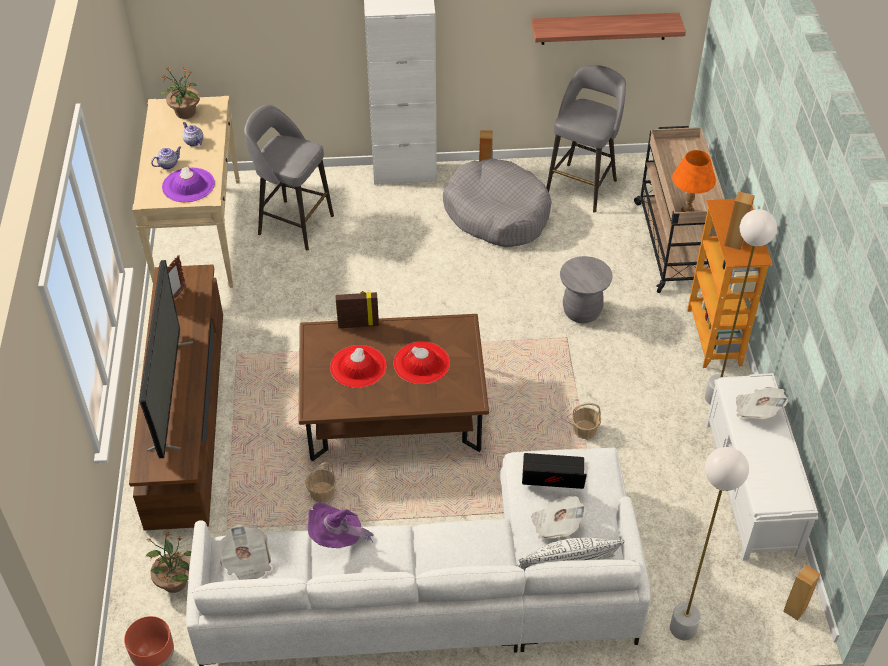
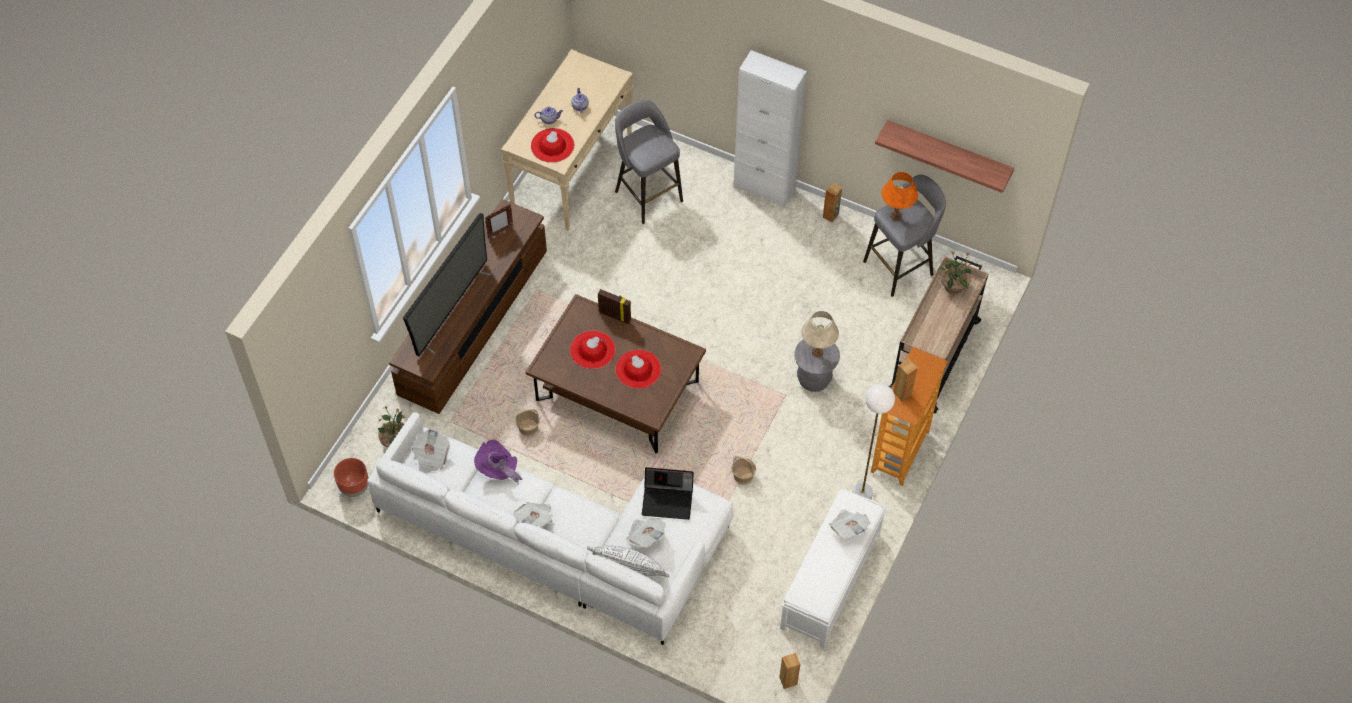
camera: 30 degrees right, 10 degrees up
(185, 113) = (590, 75): potted plant -> potted plant (953, 287)
(188, 185) = (552, 145): purple hat -> red hat
(419, 569) = (535, 518): none -> newspaper
(497, 214) = (811, 260): grey dog bed -> none
(552, 476) = (668, 500): laptop -> laptop turned 150 degrees clockwise
(585, 272) = (817, 352): none -> beige table lamp
(683, 628) = (701, 651): white floor lamp -> none
(687, 211) = (918, 343): orange table lamp -> orange table lamp (895, 215)

